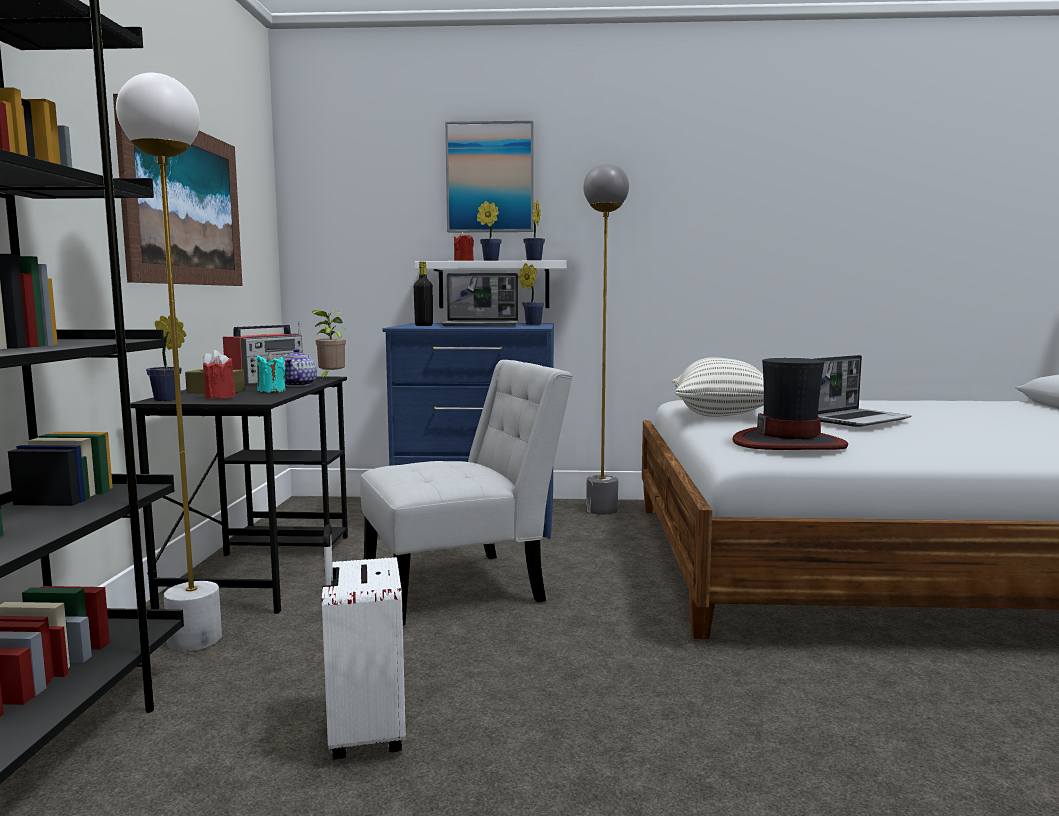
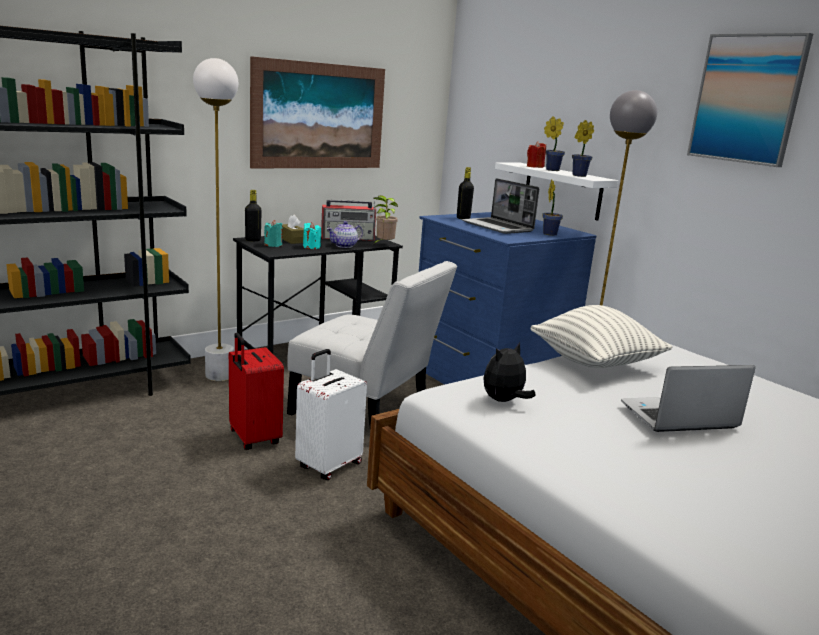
camera: 50 degrees right, 10 degrees up
(169, 399) = (253, 240): potted plant -> black bottle
(220, 397) = (273, 245): red candle -> turquoise candle
(363, 734) = (171, 447): white suitcase -> white suitcase (328, 465)
(427, 666) = (253, 438): none -> red suitcase
(490, 178) = (574, 93): picture -> picture (747, 99)
(789, 443) = (504, 401): hat -> plush toy
(858, 420) = (678, 417): laptop -> laptop turned 150 degrees clockwise

